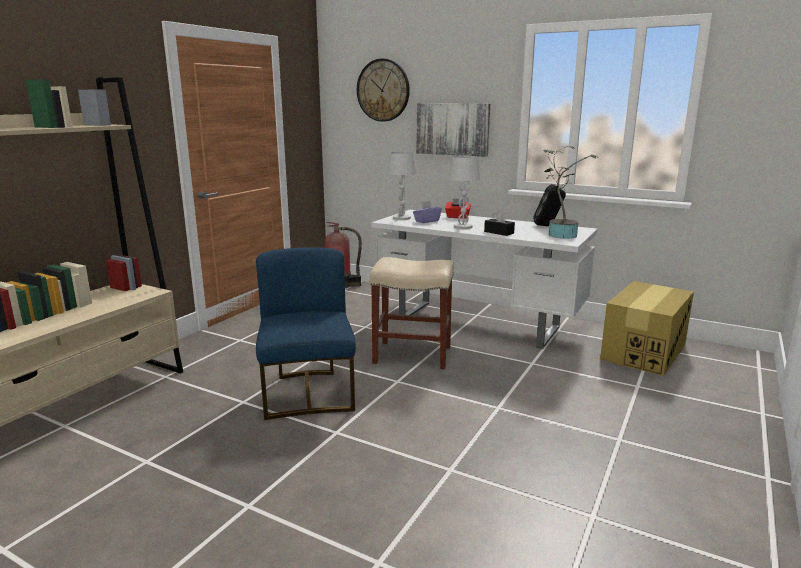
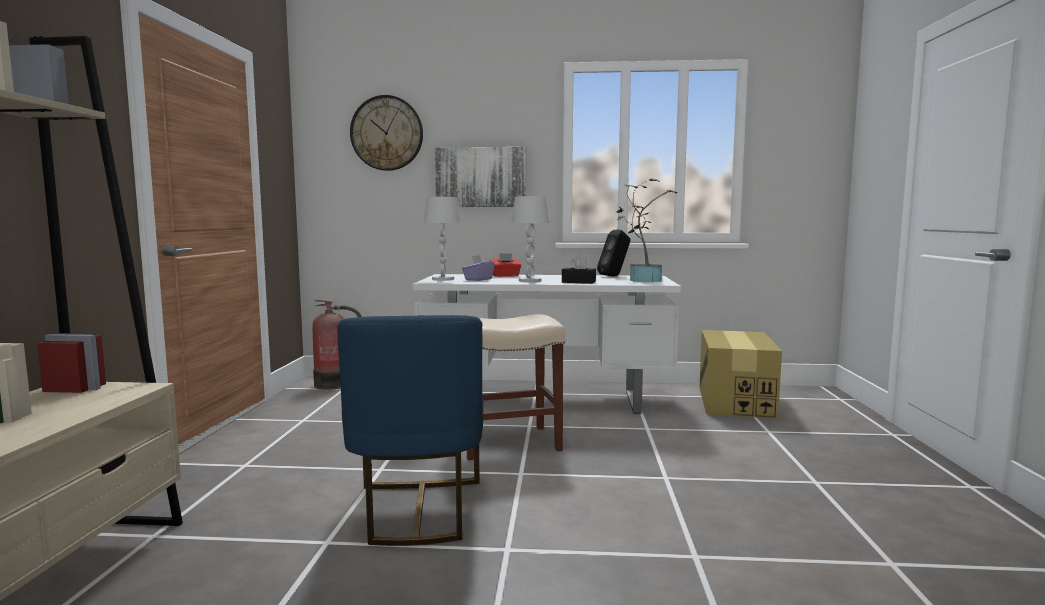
camera: 25 degrees left, 10 degrees down
(308, 393) = (418, 511): blue chair -> blue chair turned 150 degrees counterclockwise

